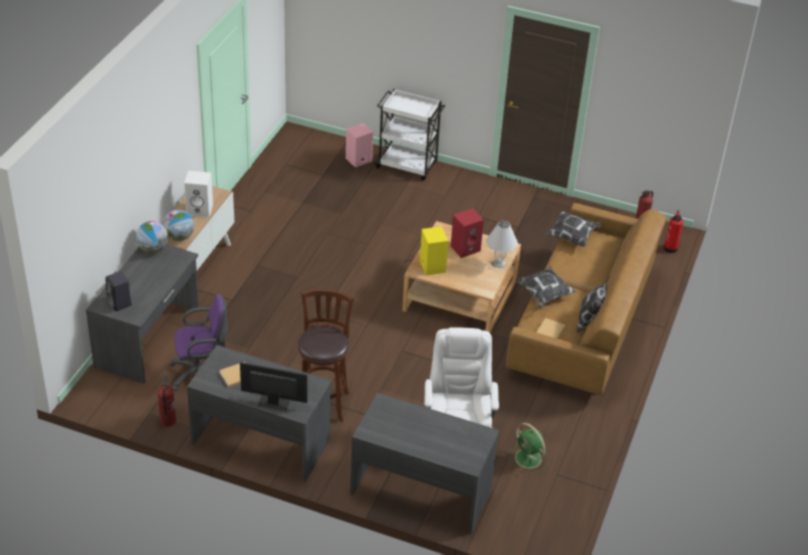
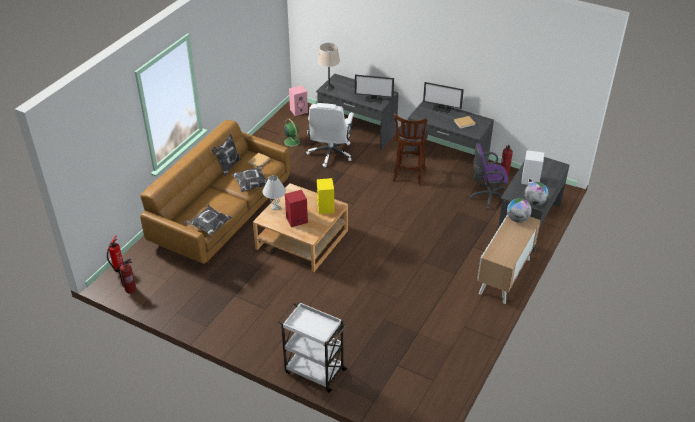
camera: 170 degrees left, 0 degrees up
(120, 303) = (547, 166): black speaker -> none
(200, 209) = (504, 241): white speaker -> white speaker (529, 180)
(358, 160) = (361, 381): pink speaker -> pink speaker (299, 110)
(393, 416) = (374, 99): none -> monitor
(478, 438) = (329, 88): none -> beige table lamp

